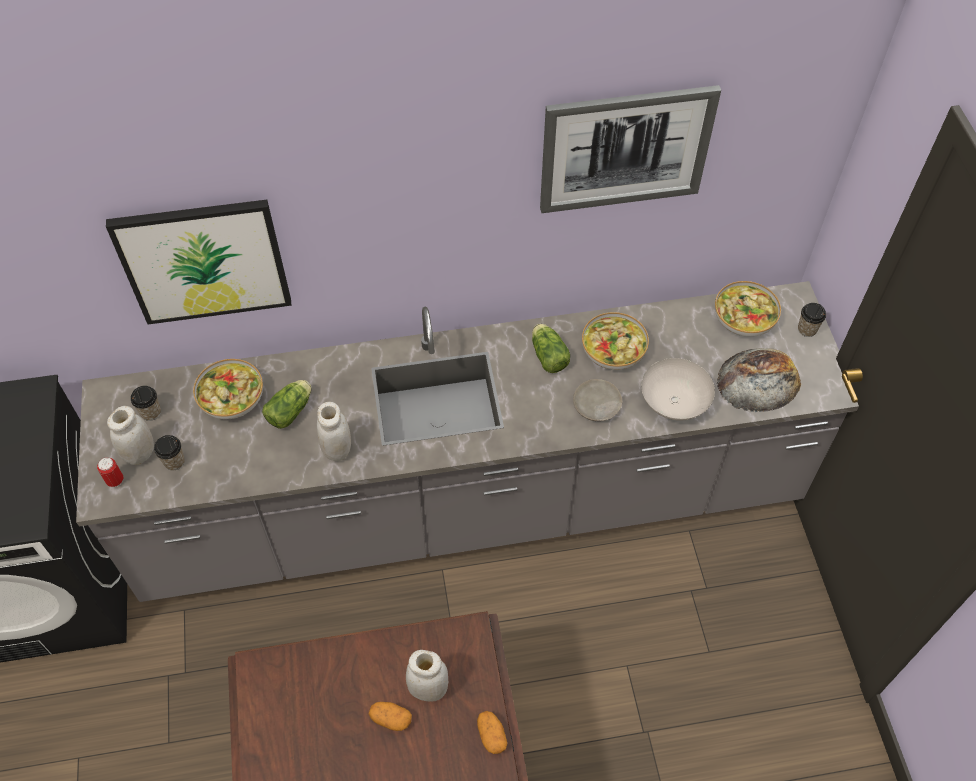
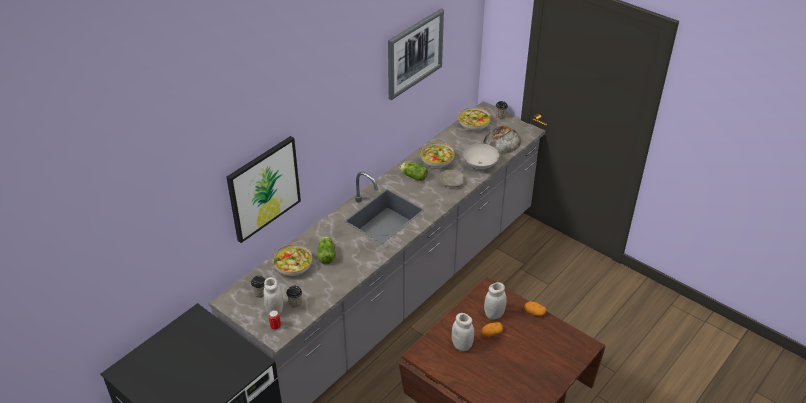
camera: 40 degrees left, 15 degrees down
(337, 450) = (364, 256): white jar -> white jar (462, 345)

